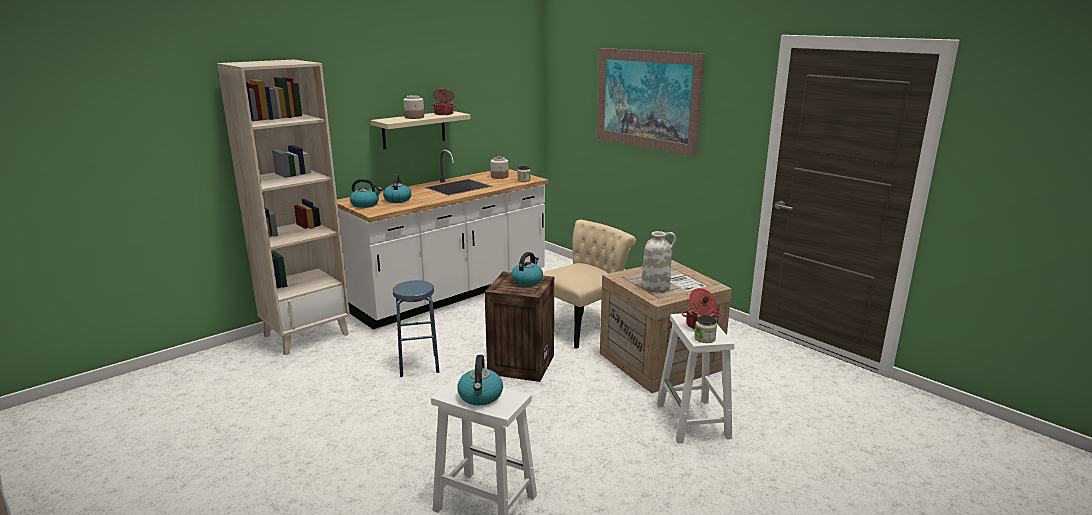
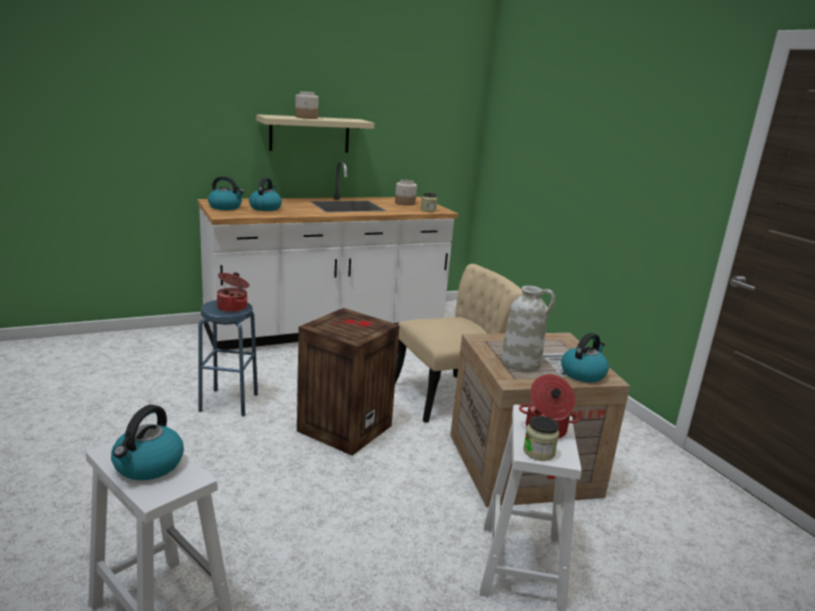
camera: 15 degrees right, 0 degrees up
(306, 335) = (144, 343): beige bookcase -> none
(444, 114) = (345, 119): cooking pot -> cooking pot (233, 307)
(527, 281) = (361, 324): kettle -> kettle (583, 373)
(646, 99) = (589, 125): picture -> none

